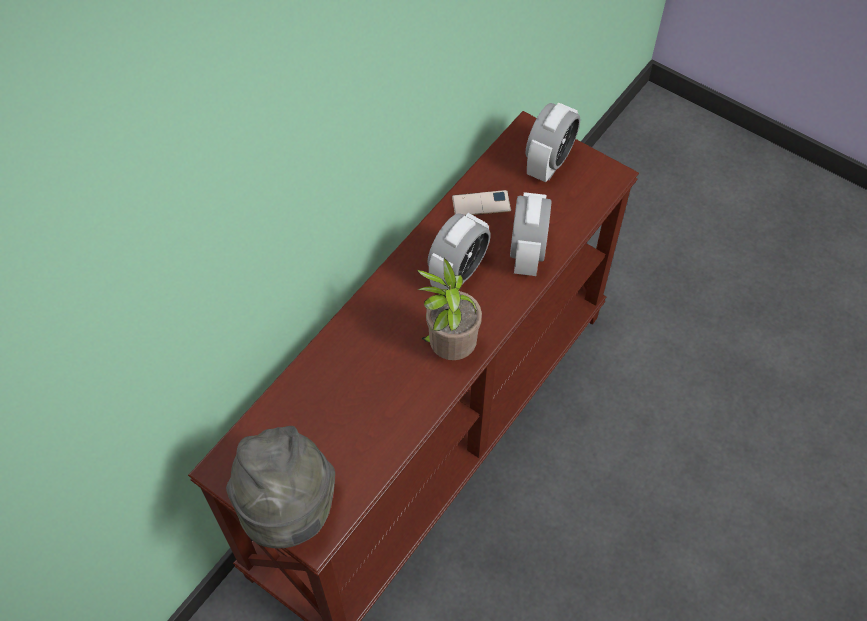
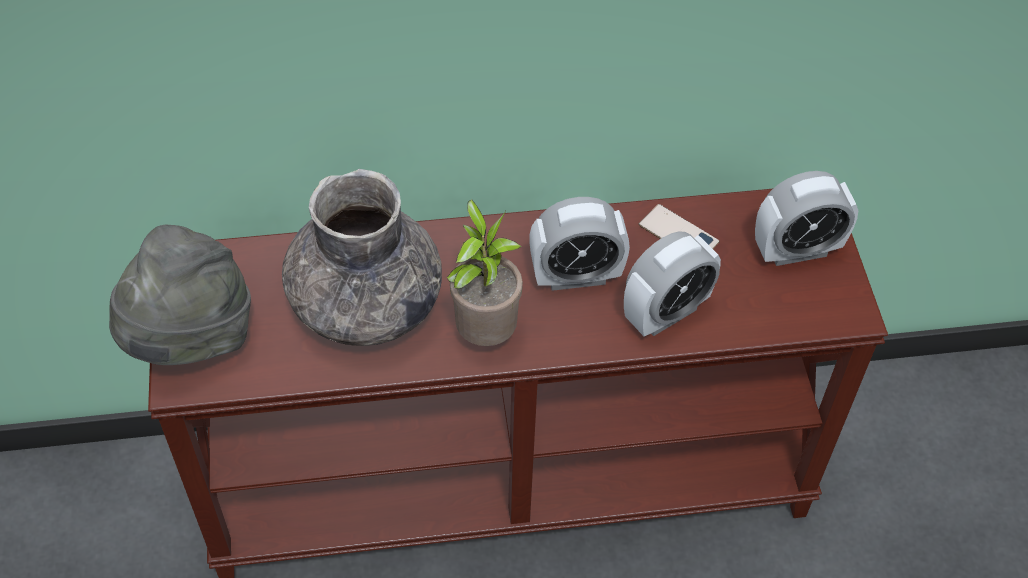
camera: 45 degrees right, 5 degrees down
(364, 392) = (365, 304): none -> grey vase

